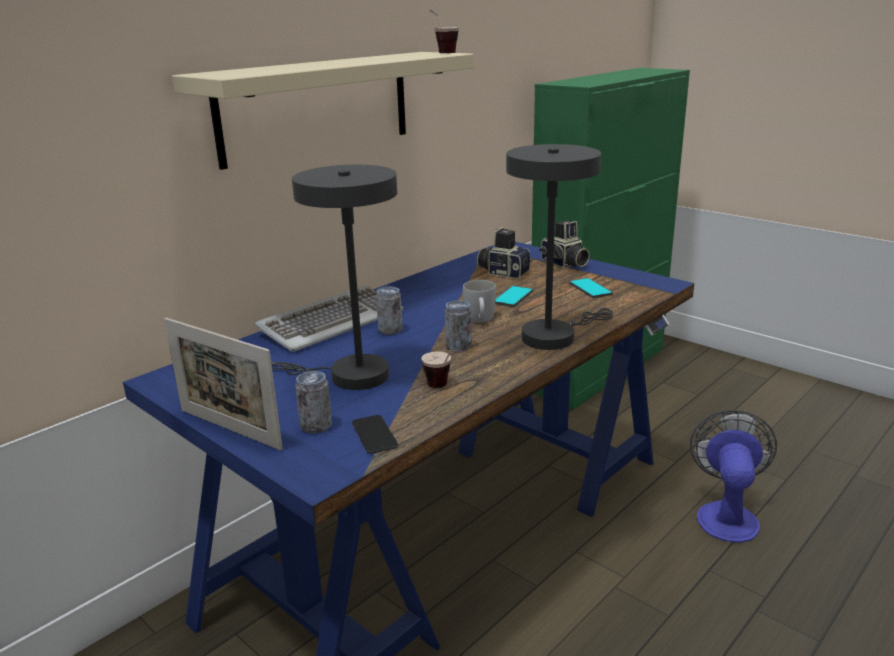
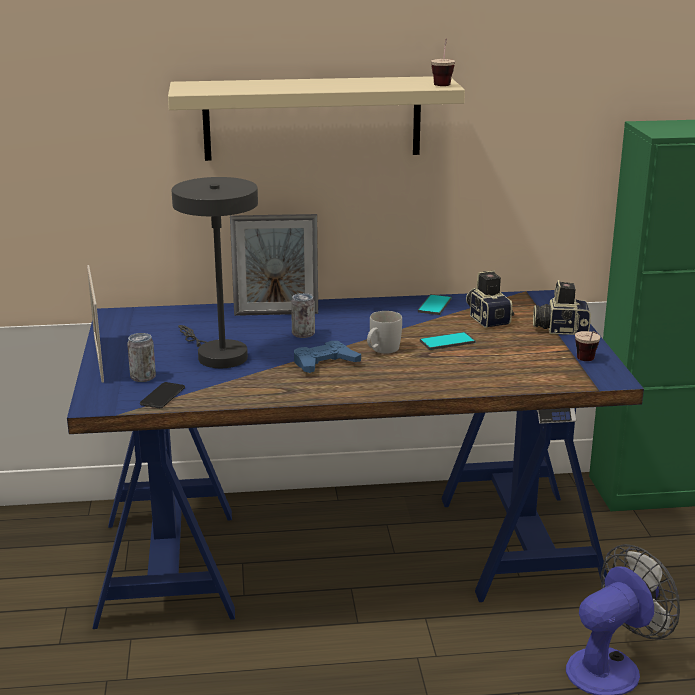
camera: 40 degrees right, 0 degrees up
(331, 322) = (276, 313): keyboard -> picture frame
(445, 388) = (257, 387): cup -> cup (587, 362)
(458, 346) = (324, 363): can -> blue game controller
(554, 335) = (410, 383): grey table lamp -> none
(564, 263) = (560, 329): camera -> camera turned 90 degrees clockwise
(590, 289) = (529, 358): phone -> phone (434, 305)

